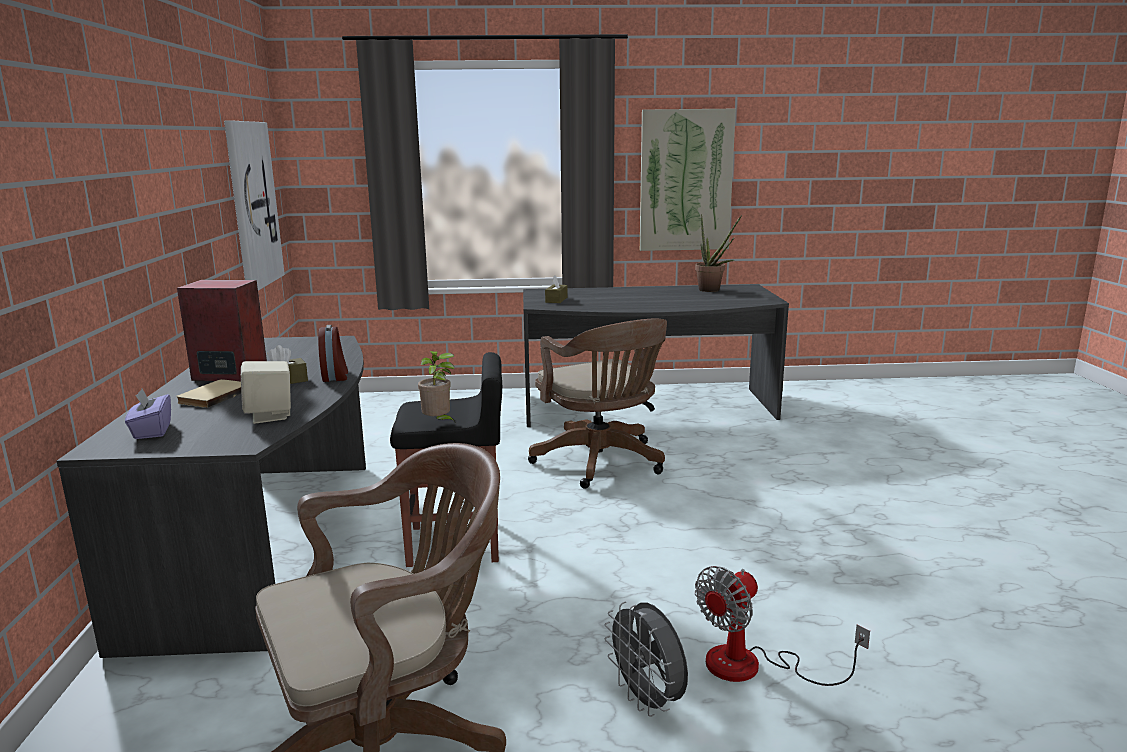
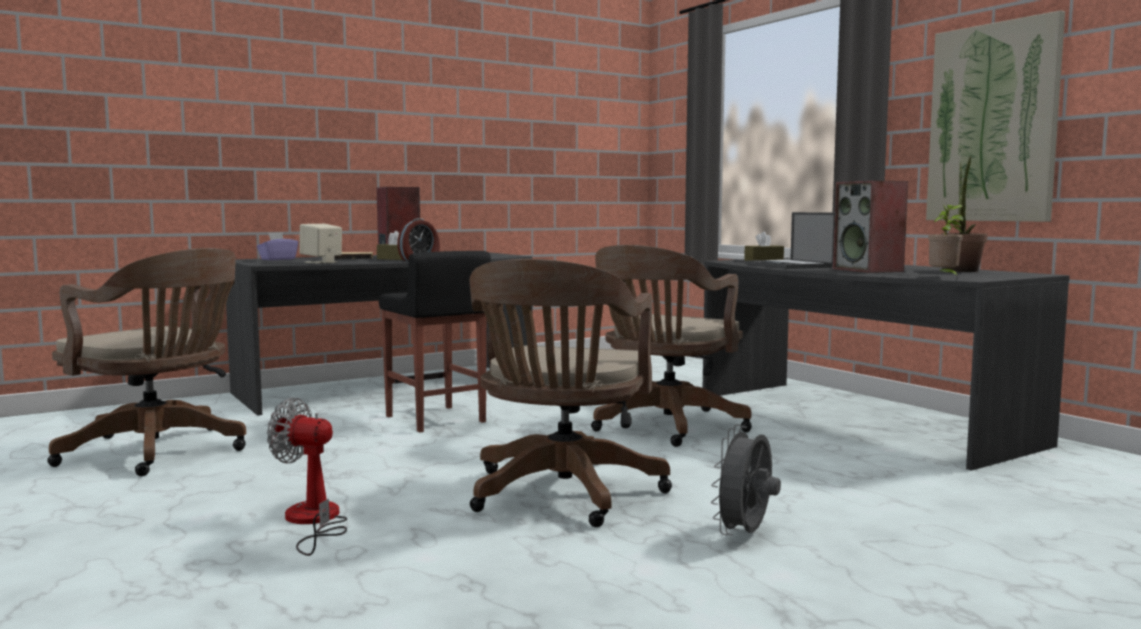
camera: 60 degrees right, 10 degrees down
(252, 205) = (568, 158): picture -> none
(438, 423) = (405, 294): potted plant -> potted plant (944, 277)
(616, 304) = (790, 266): none -> laptop
(648, 701) = (242, 497): grey fan -> grey fan (745, 535)
(680, 300) = (869, 270): none -> speaker
(750, 543) = (561, 495): none -> brown office chair

